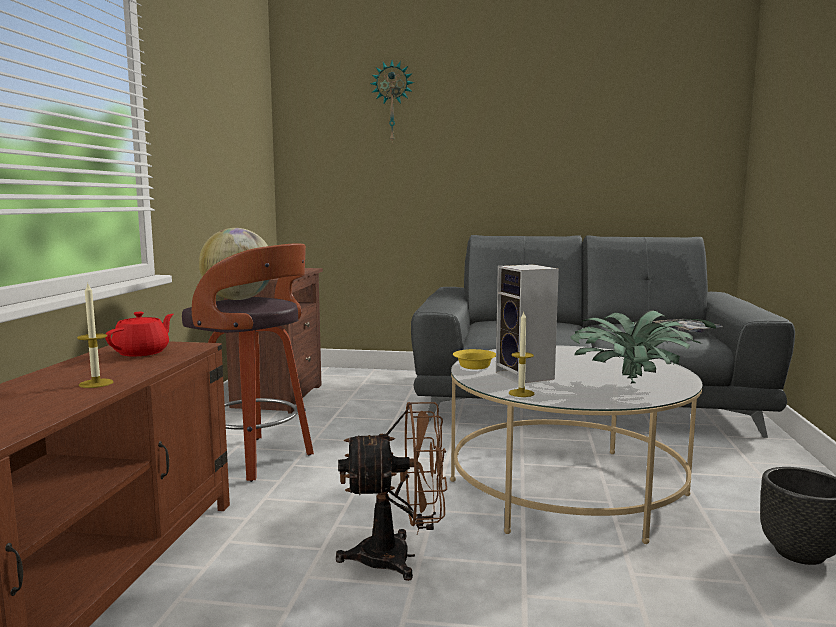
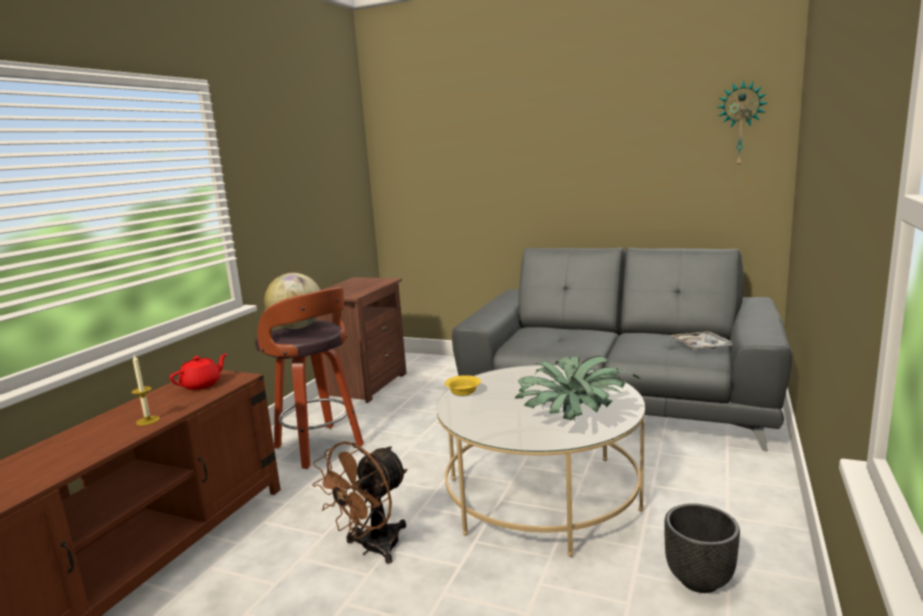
camera: 15 degrees right, 5 degrees up
(392, 102) = (461, 128): wall clock -> wall clock (740, 124)
(399, 557) = (372, 549): brown fan -> brown fan turned 120 degrees clockwise
(521, 393) = (472, 427): candle -> none
(526, 376) = (495, 406): speaker -> none

